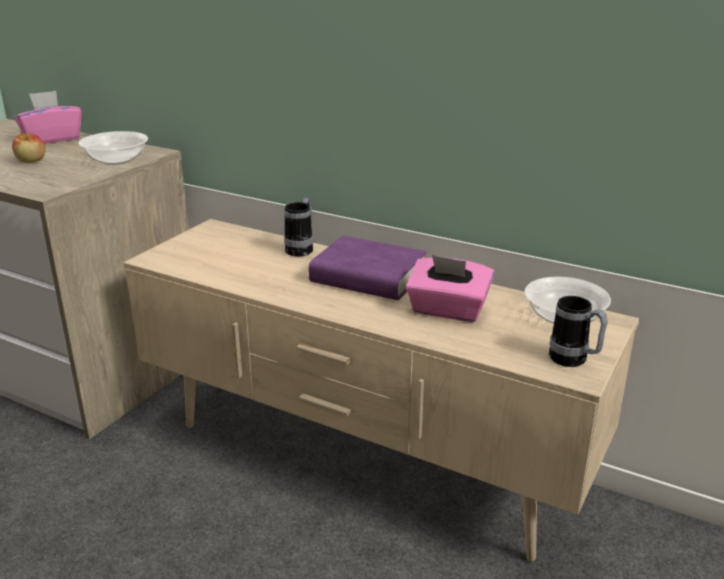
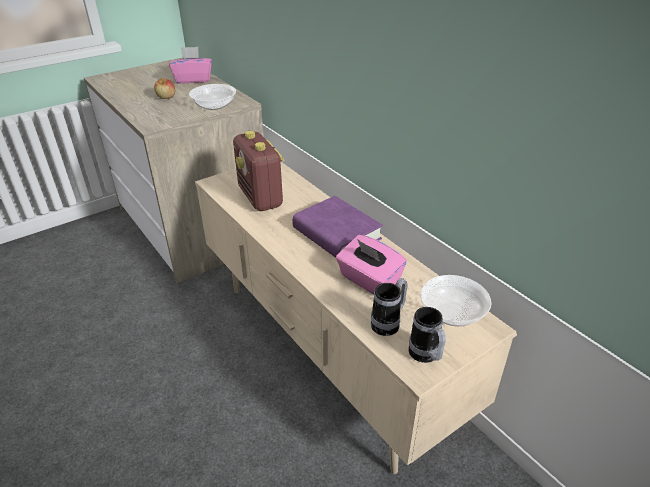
camera: 25 degrees right, 10 degrees up
(236, 261) = (261, 197): none -> radio
(302, 248) = (311, 196): mug -> mug (389, 323)

